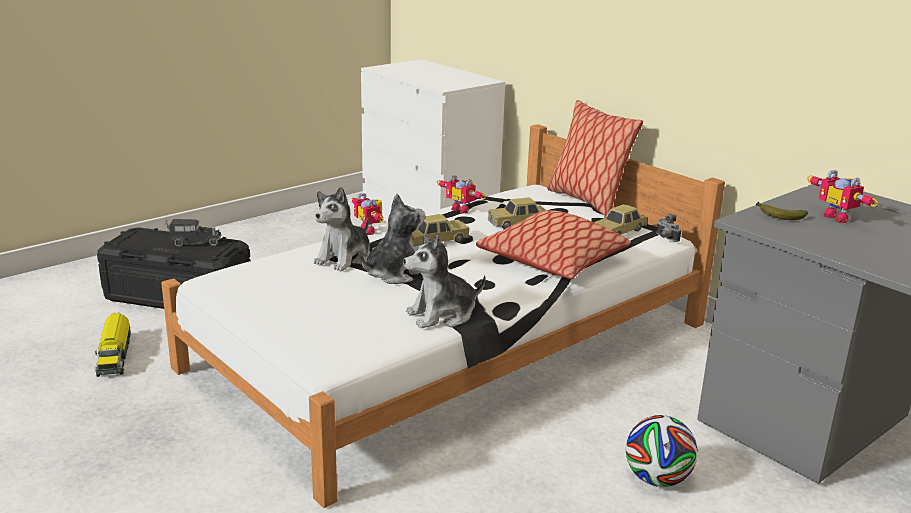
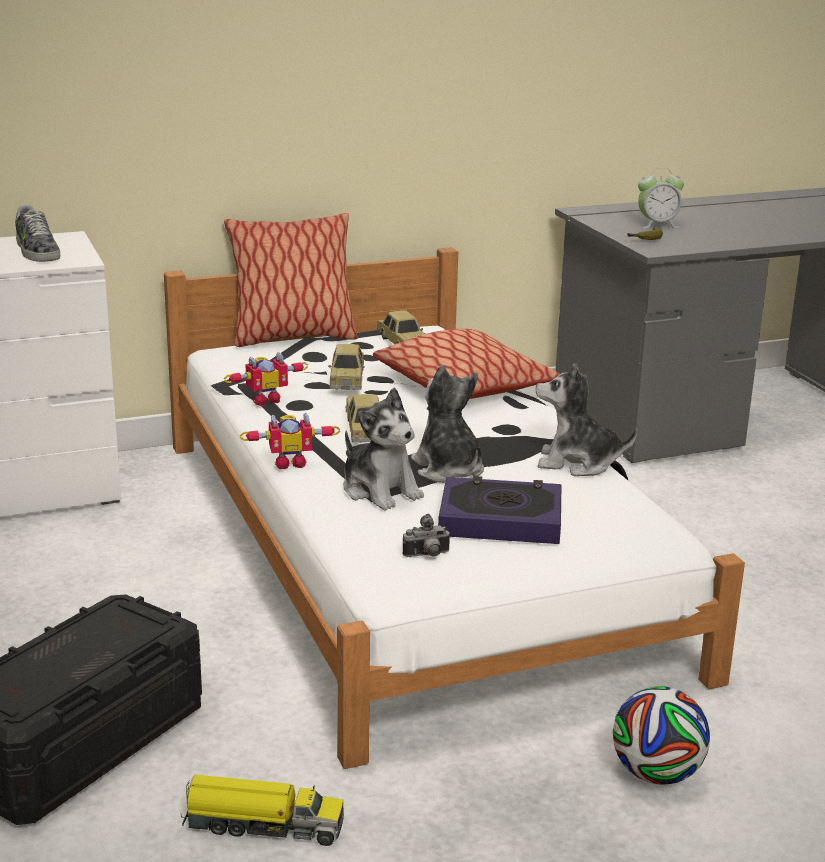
camera: 70 degrees left, 0 degrees up
(193, 243) = (84, 636): toy truck -> none
(321, 299) = (500, 519): none -> book
(442, 315) = (577, 463): plush toy -> plush toy turned 105 degrees clockwise
(450, 79) = (36, 251): none -> shoe
(657, 479) = (717, 506): football -> football (656, 774)
(665, 238) = (434, 330): camera -> camera (427, 556)
(839, 217) = (657, 225): toy robot -> alarm clock

